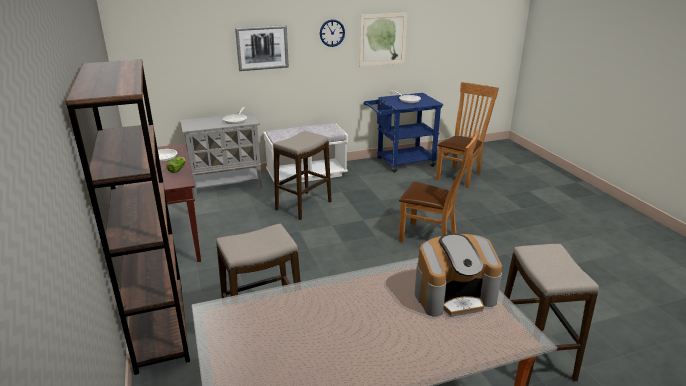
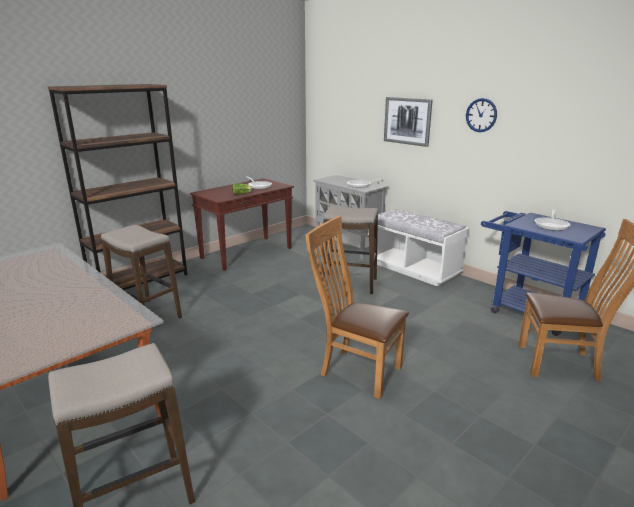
camera: 65 degrees right, 5 degrees down
(383, 39) = (550, 134): picture -> none
(432, 237) = (356, 370): brown chair -> brown chair turned 120 degrees clockwise
(454, 295) = (64, 328): coffee machine -> none

